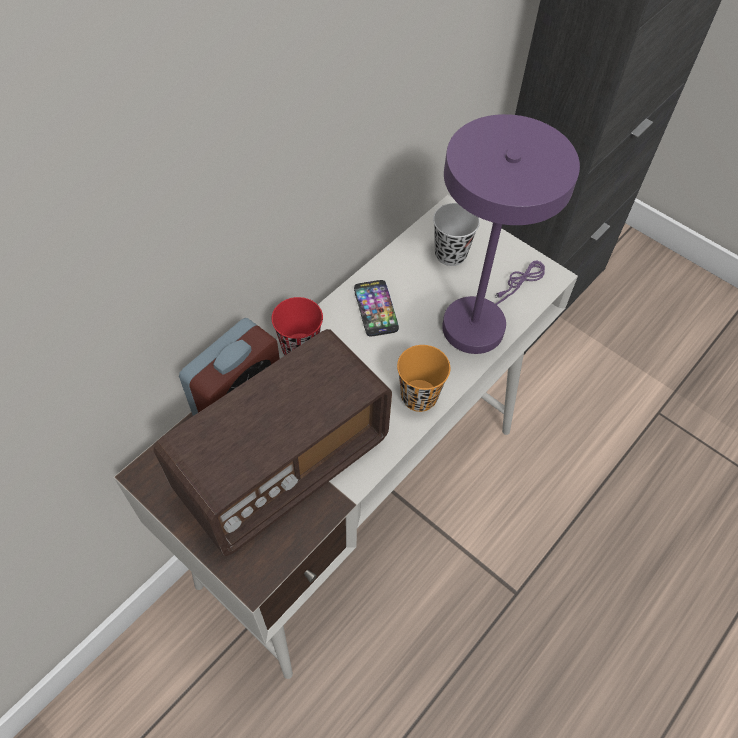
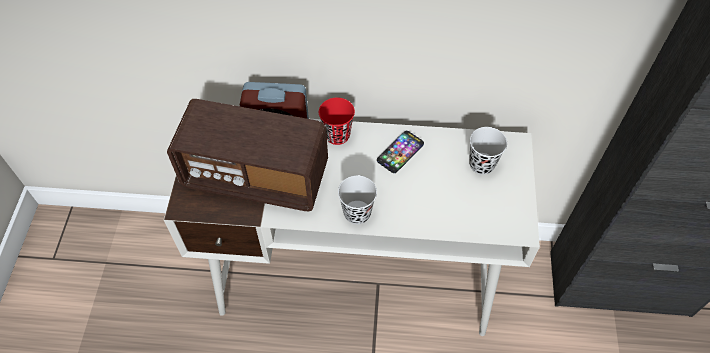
camera: 55 degrees right, 0 degrees up
(419, 396) = (357, 213): orange cup -> black cup
(479, 320) = (444, 211): purple table lamp -> none

